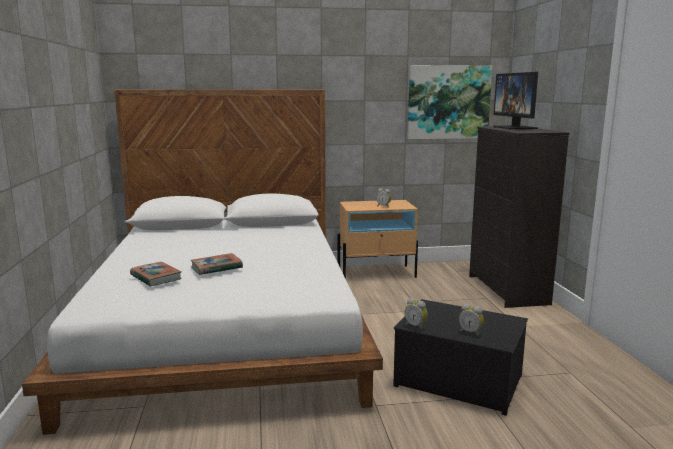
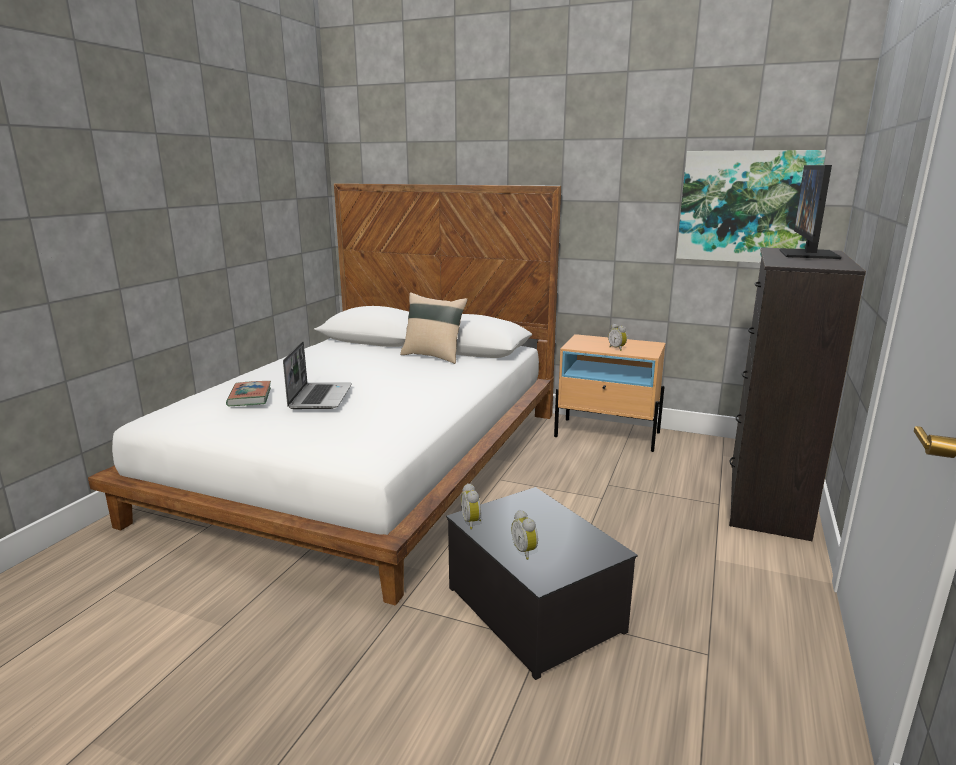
camera: 30 degrees right, 5 degrees up
(216, 267) = (320, 397): book -> laptop
(252, 229) = (433, 356): none -> beige pillow

